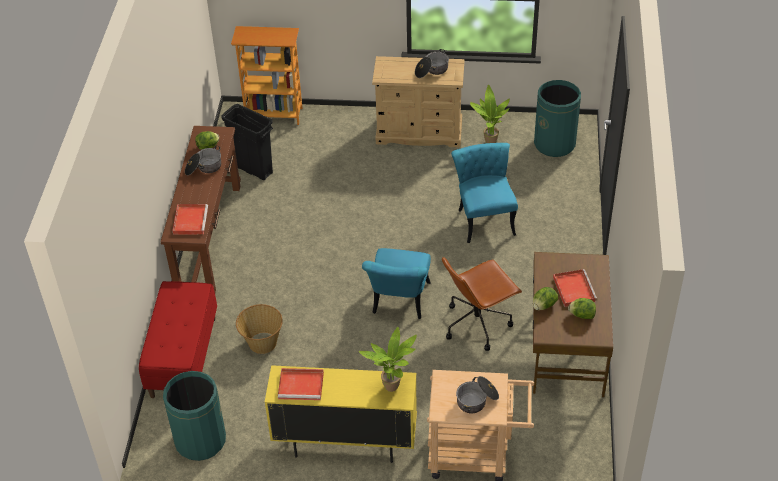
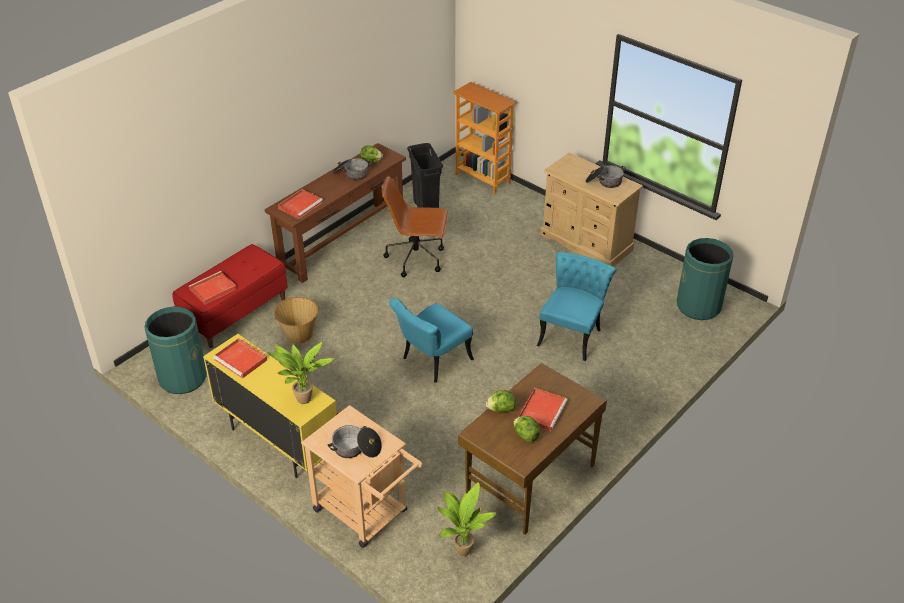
camera: 35 degrees right, 5 degrees down
(175, 343) = (212, 290): none -> red tray
(478, 323) = (478, 412): brown office chair -> brown office chair (417, 258)
(488, 142) = (639, 277): potted plant -> potted plant (462, 549)

